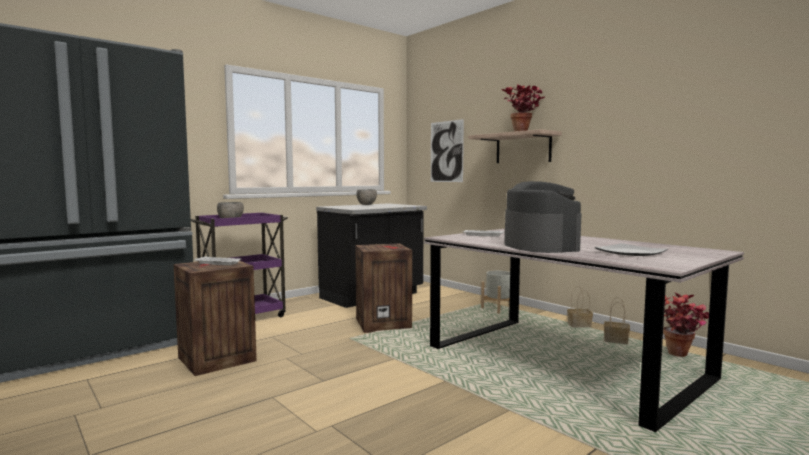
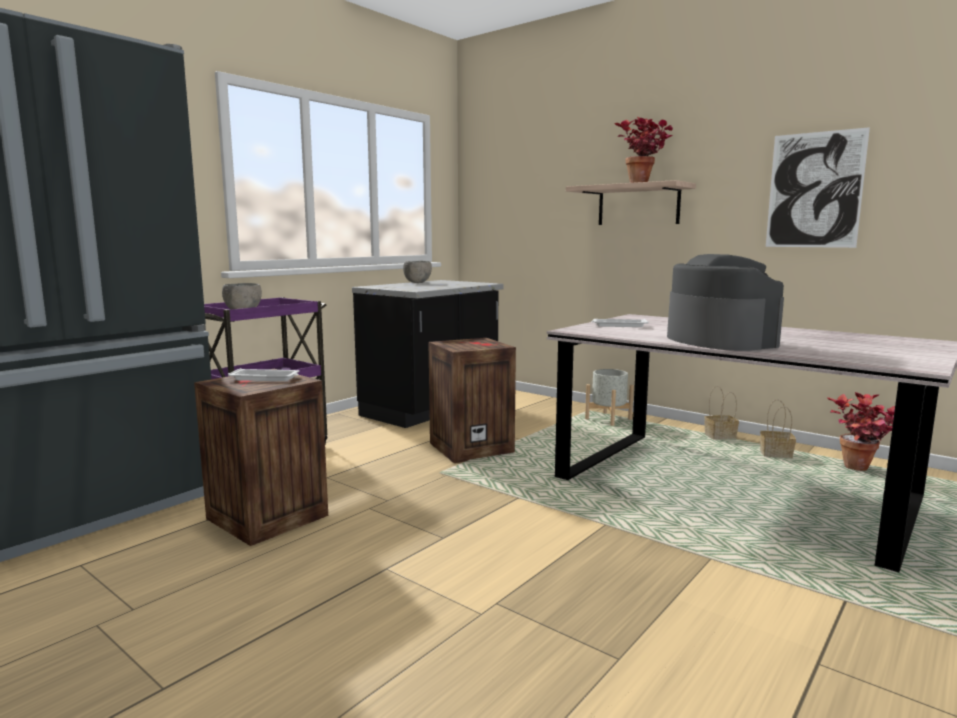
camera: 10 degrees left, 5 degrees up
(446, 151) = (521, 207): picture -> picture (814, 190)
(629, 252) = (841, 347): plate -> none

